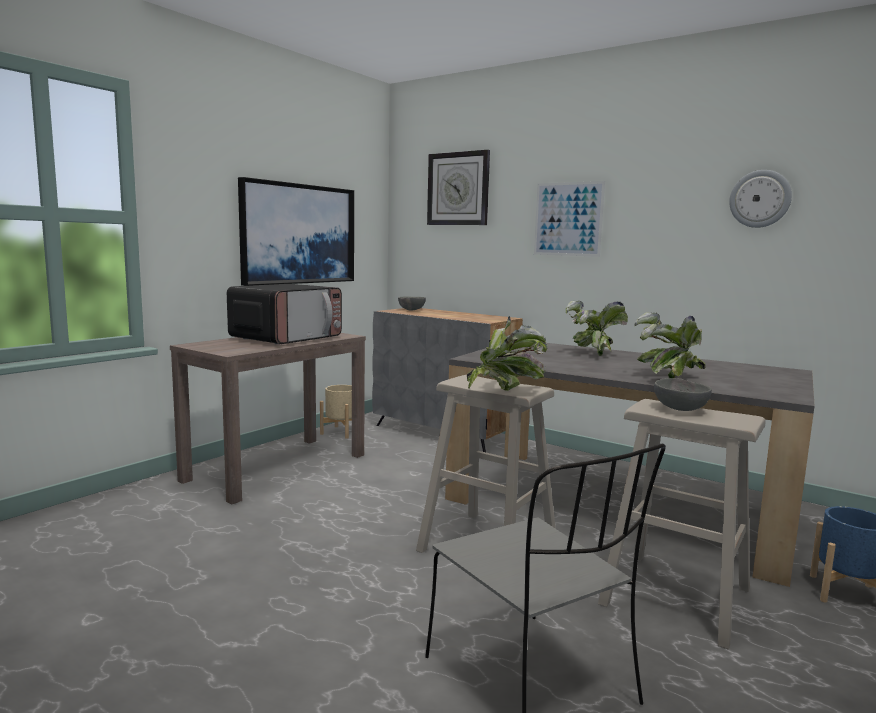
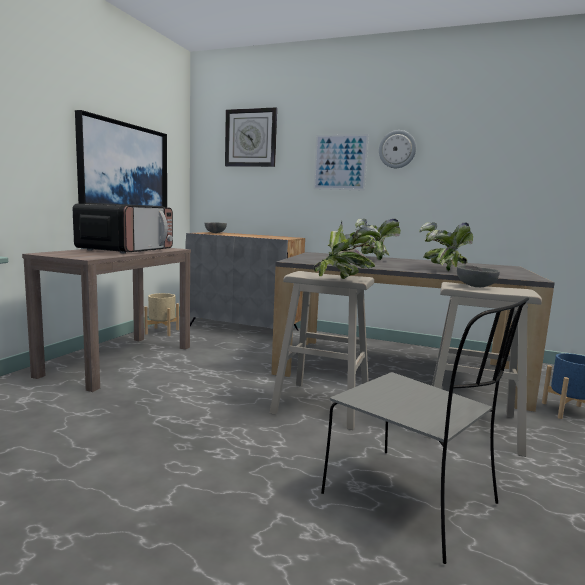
camera: 15 degrees left, 0 degrees up
(760, 199) = (480, 149): wall clock -> wall clock (397, 149)

